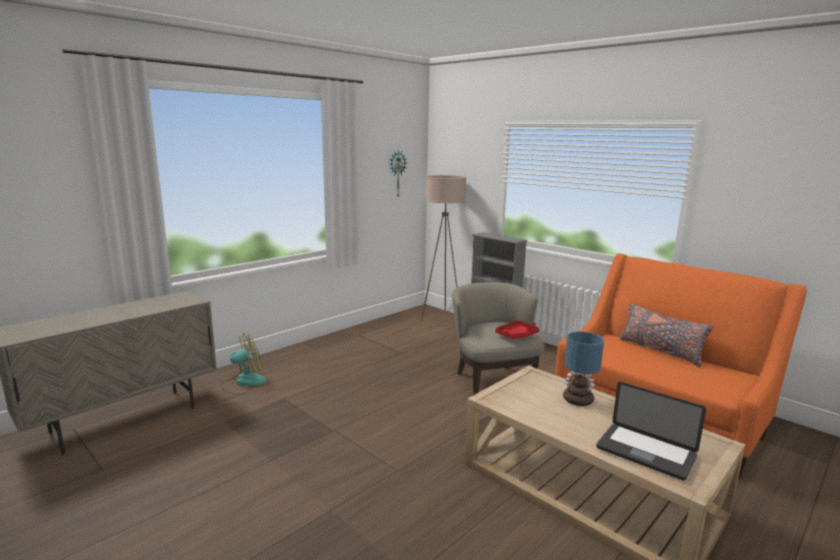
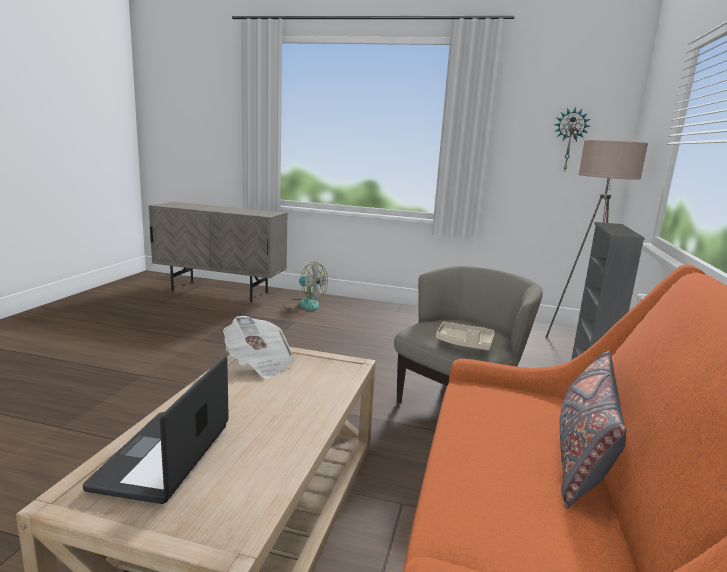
camera: 60 degrees right, 0 degrees up
(516, 402) = (259, 363): none -> newspaper
(517, 335) = (464, 343): red tray -> beige tray
(579, 400) = (300, 400): table lamp -> none

